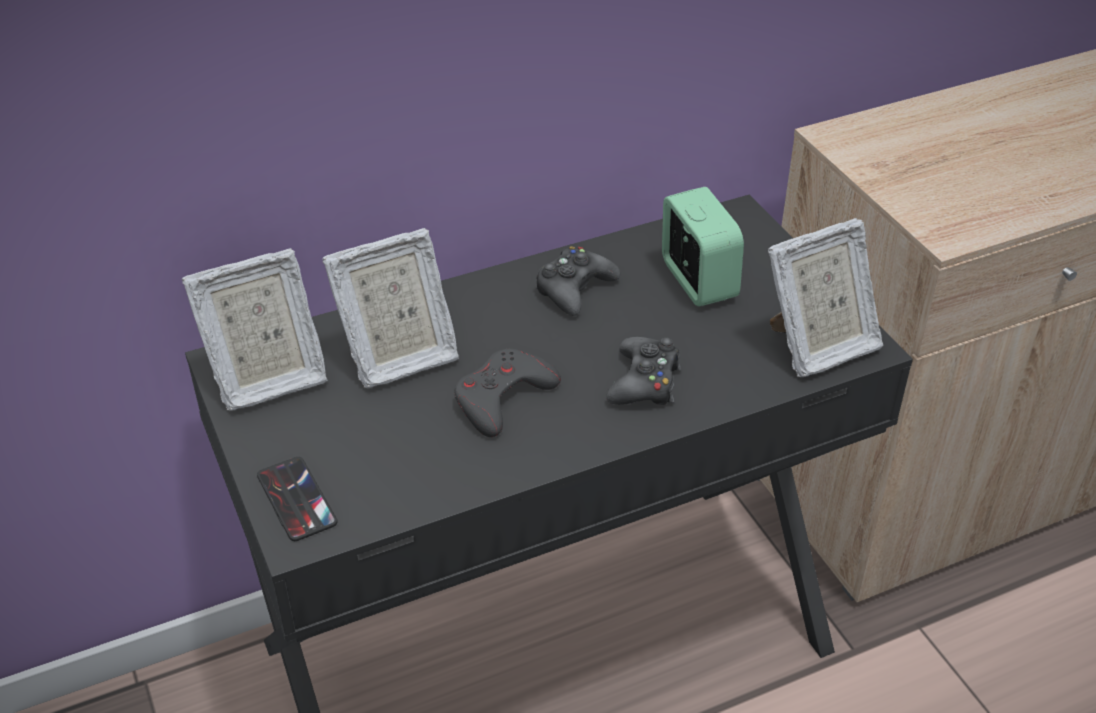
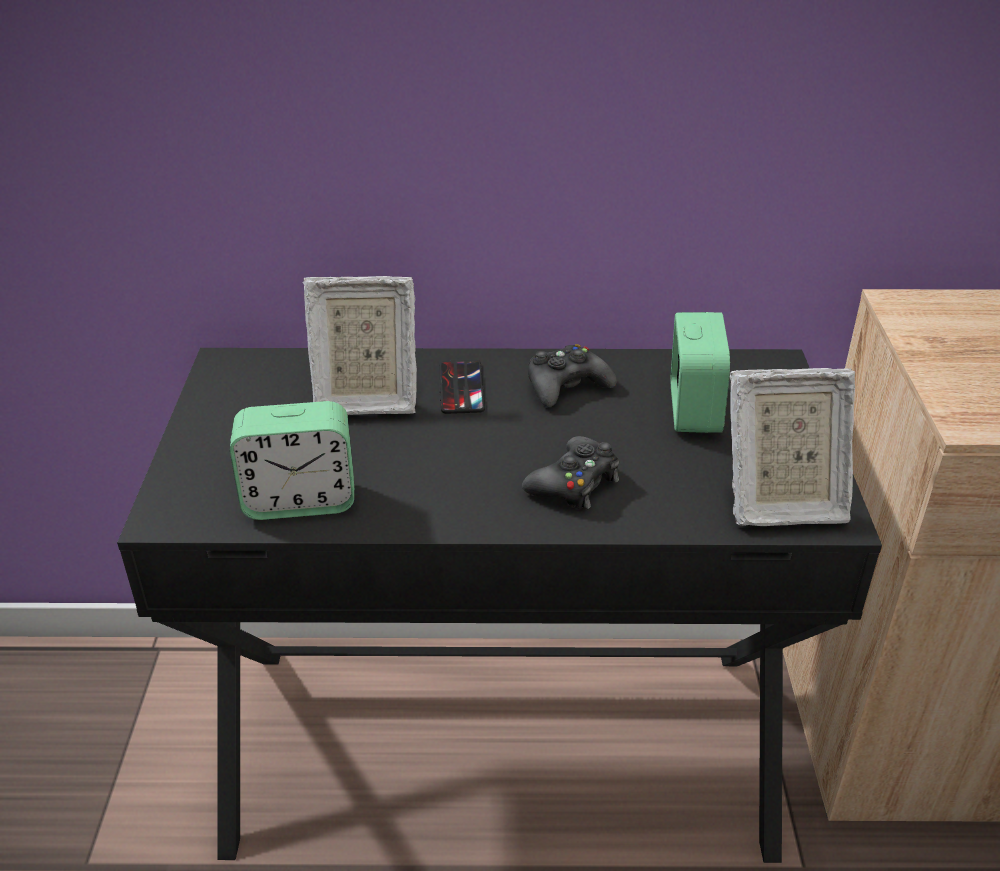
camera: 25 degrees right, 5 degrees down
(266, 379) = (244, 385): picture frame -> none
(296, 499) = (188, 486): phone -> phone (461, 387)
(415, 478) = (300, 500): none -> alarm clock
(503, 398) = (430, 458): grey game controller -> none

